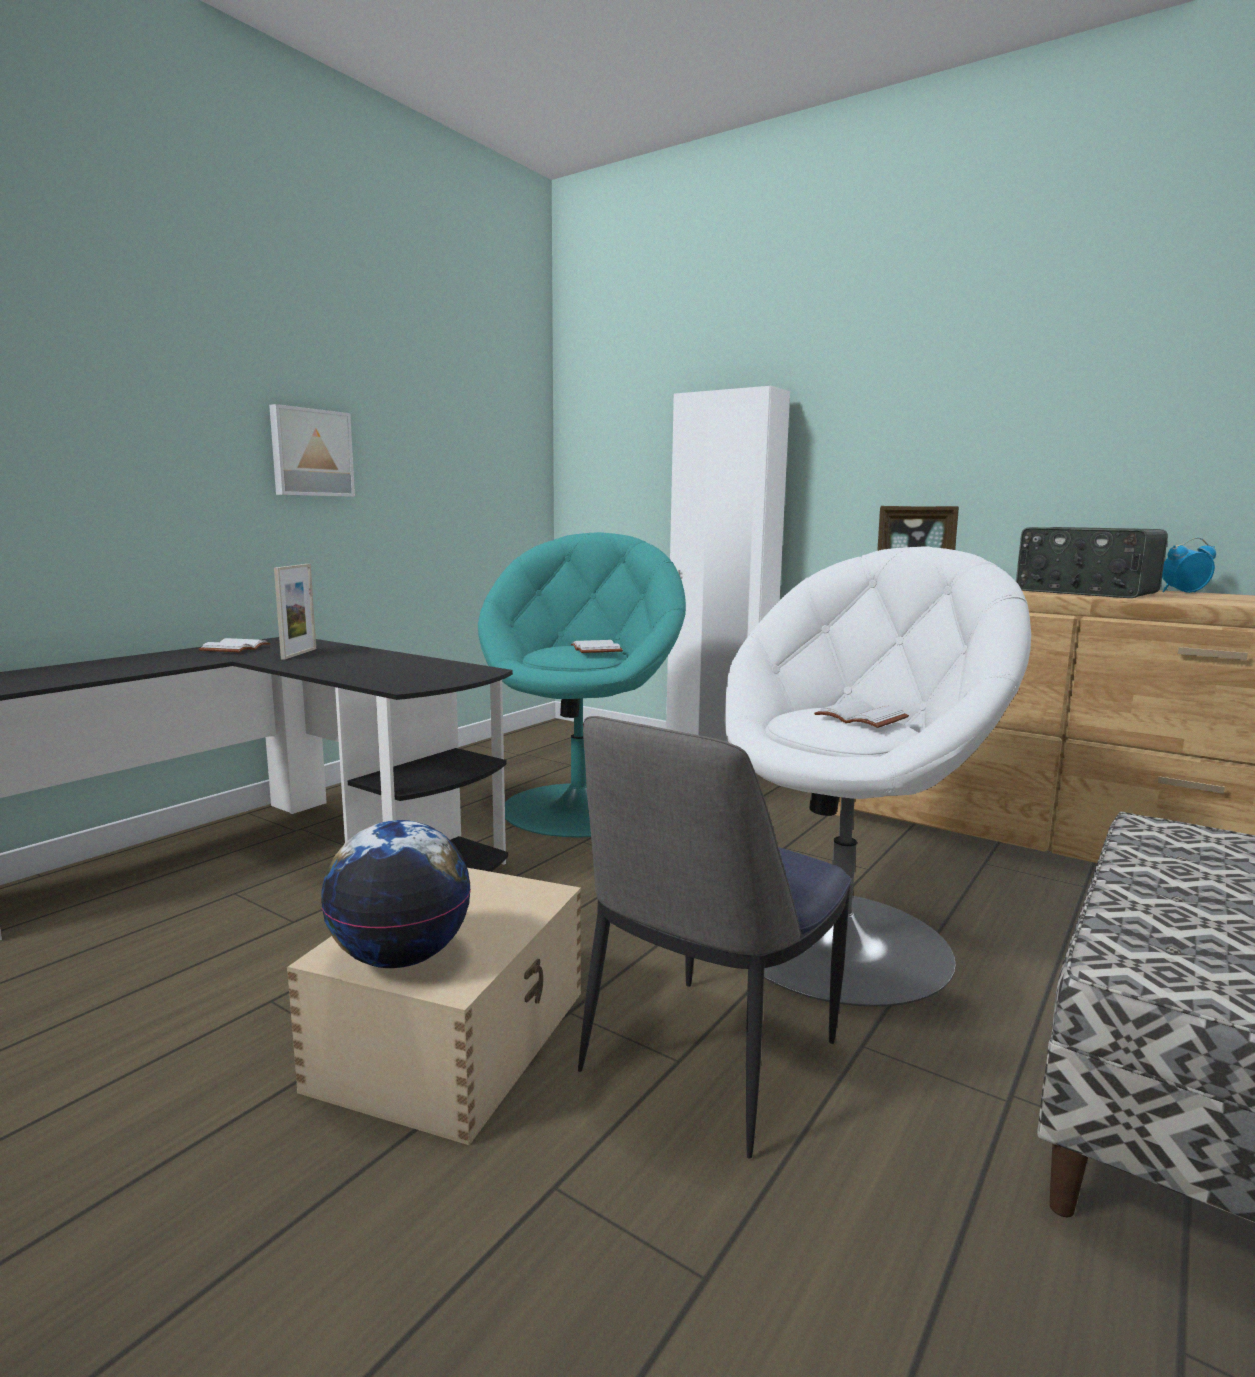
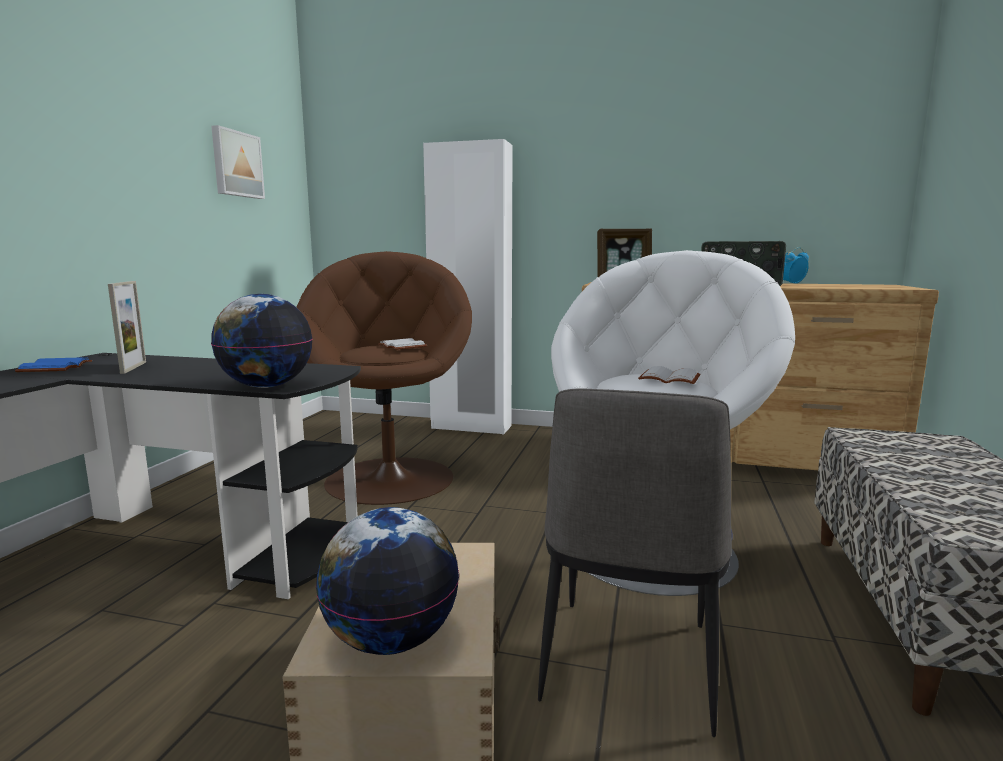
camera: 20 degrees left, 0 degrees up
(236, 649) = (56, 368): white book -> blue book
(311, 453) = (107, 178): picture -> picture (236, 164)
(390, 684) = (266, 386): none -> globe
(580, 807) = (390, 478): turquoise armchair -> brown armchair

